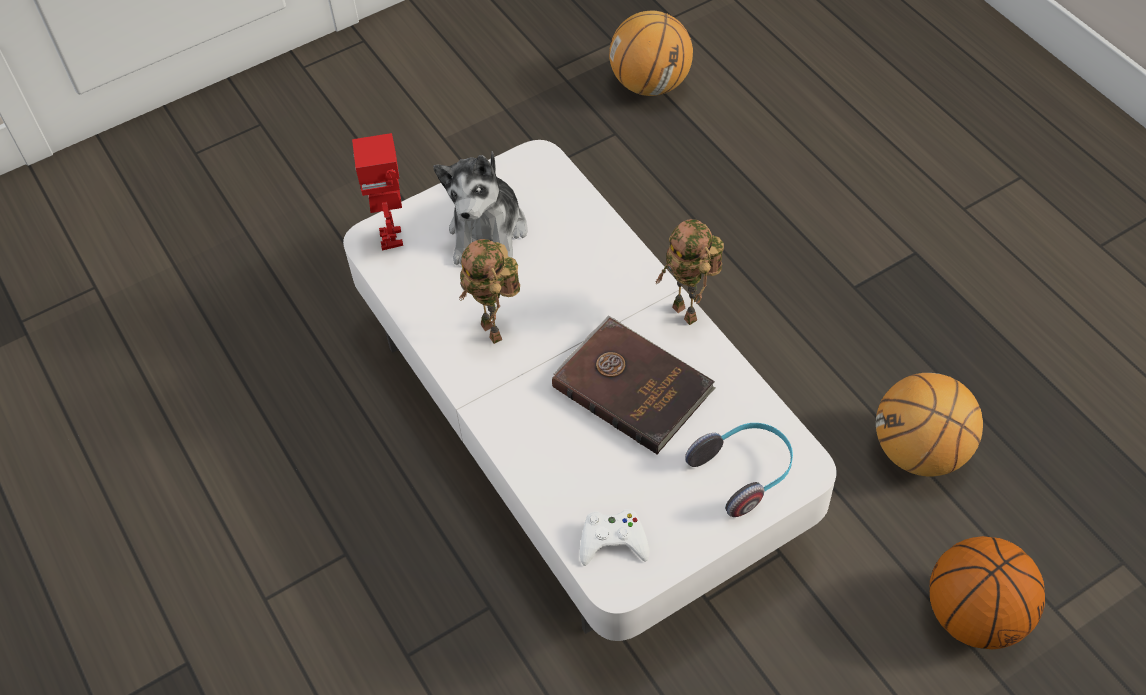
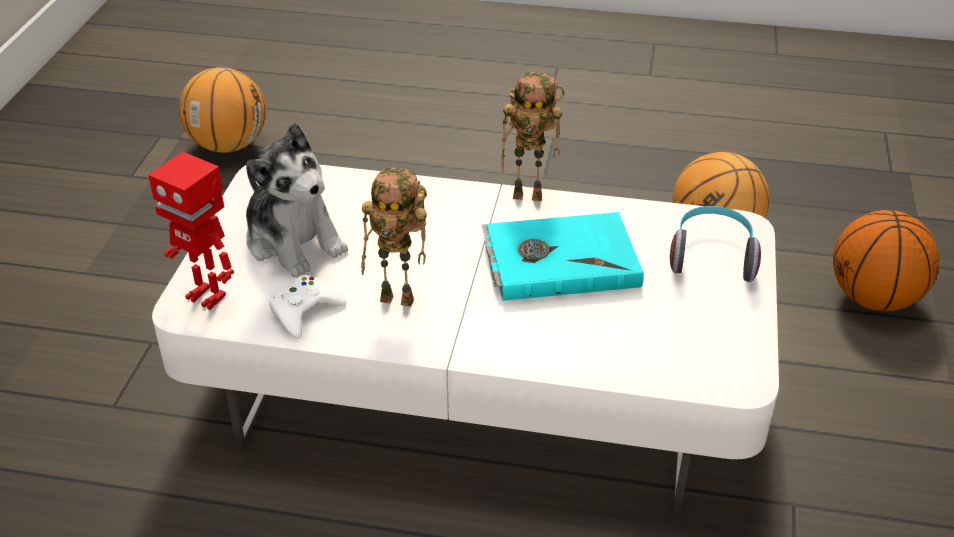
camera: 50 degrees left, 15 degrees down
(613, 541) = (698, 360): white game controller -> white game controller (304, 311)
(633, 386) = (559, 260): brown book -> turquoise book

